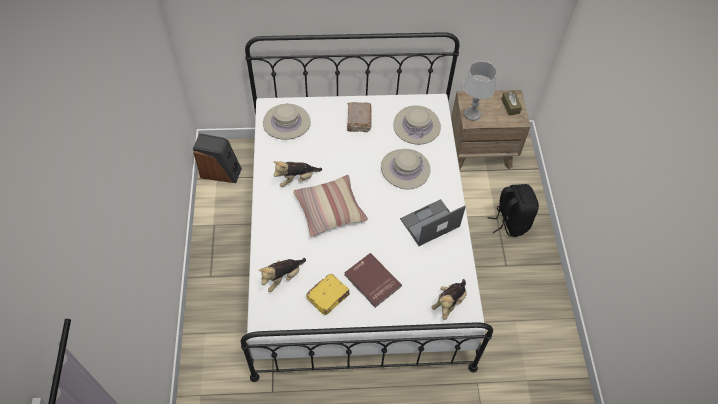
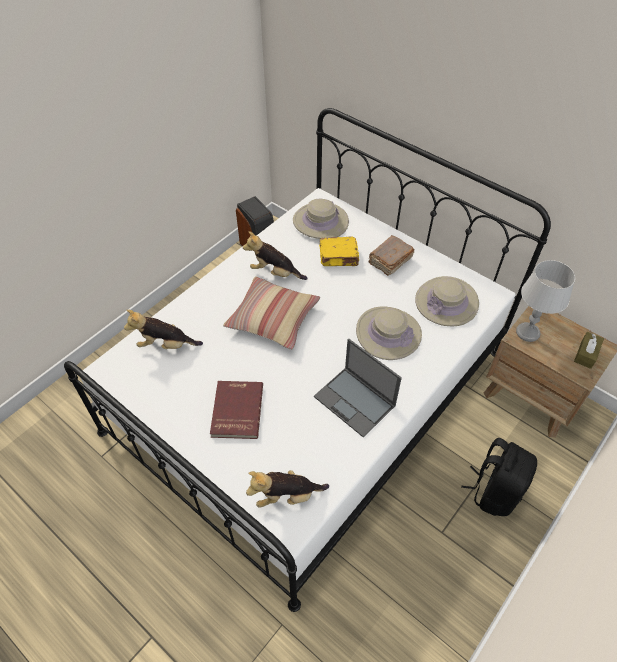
camera: 45 degrees right, 5 degrees down
(328, 297) = (182, 393): yellow book -> yellow book (339, 257)
(429, 223) = (355, 401): laptop -> laptop turned 150 degrees counterclockwise

